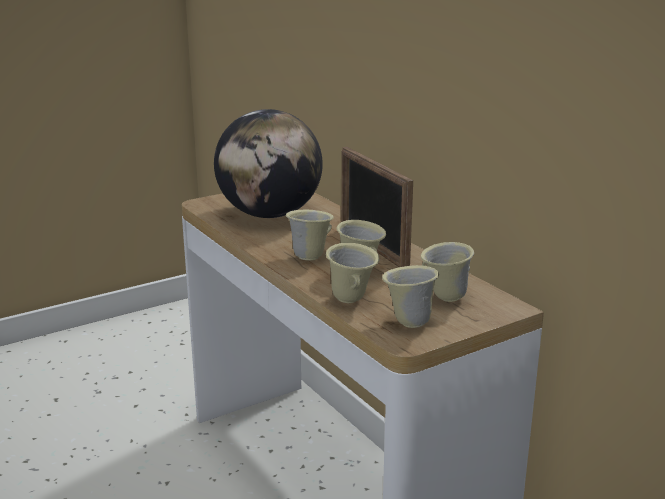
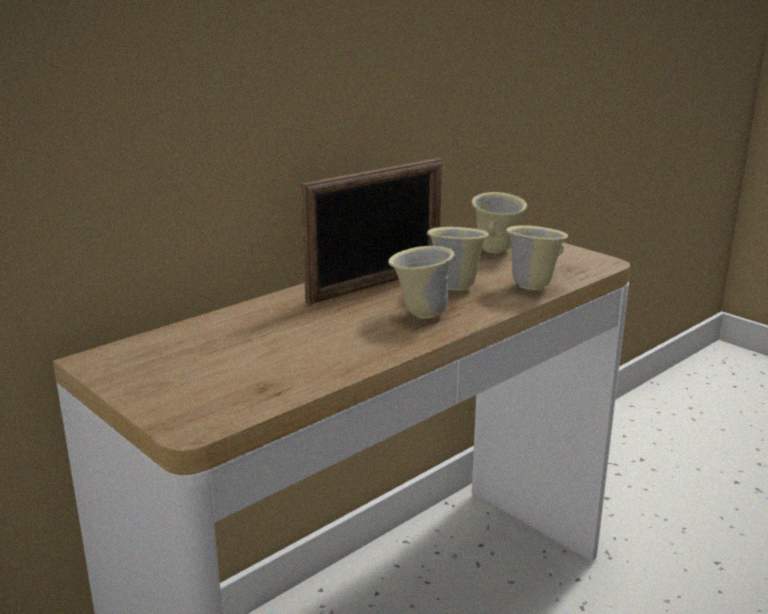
camera: 100 degrees left, 0 degrees up
(270, 214) = (255, 356): globe -> none
(408, 322) = (562, 262): beige mug -> none

